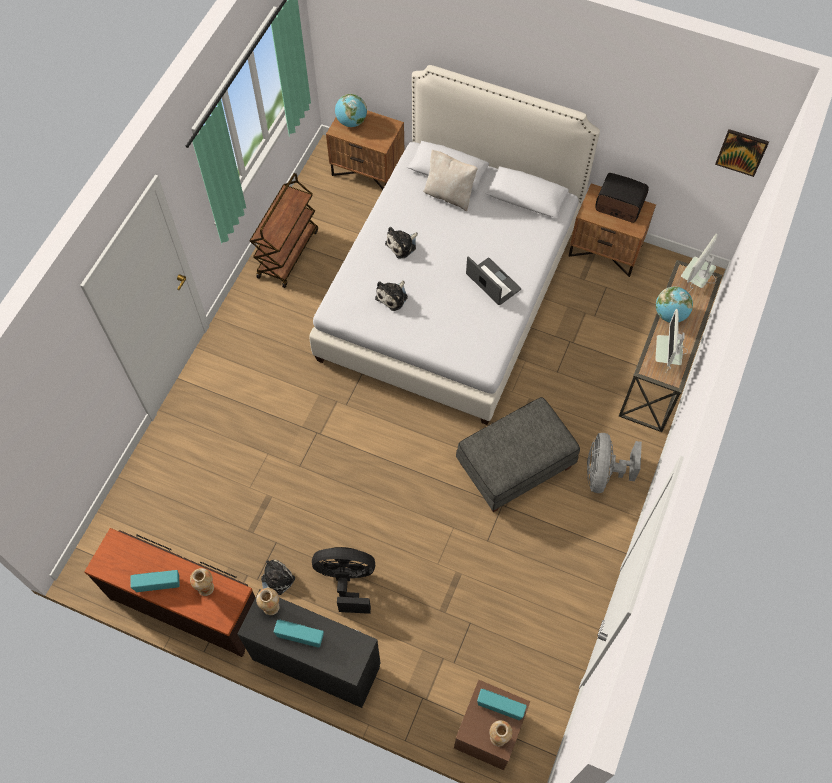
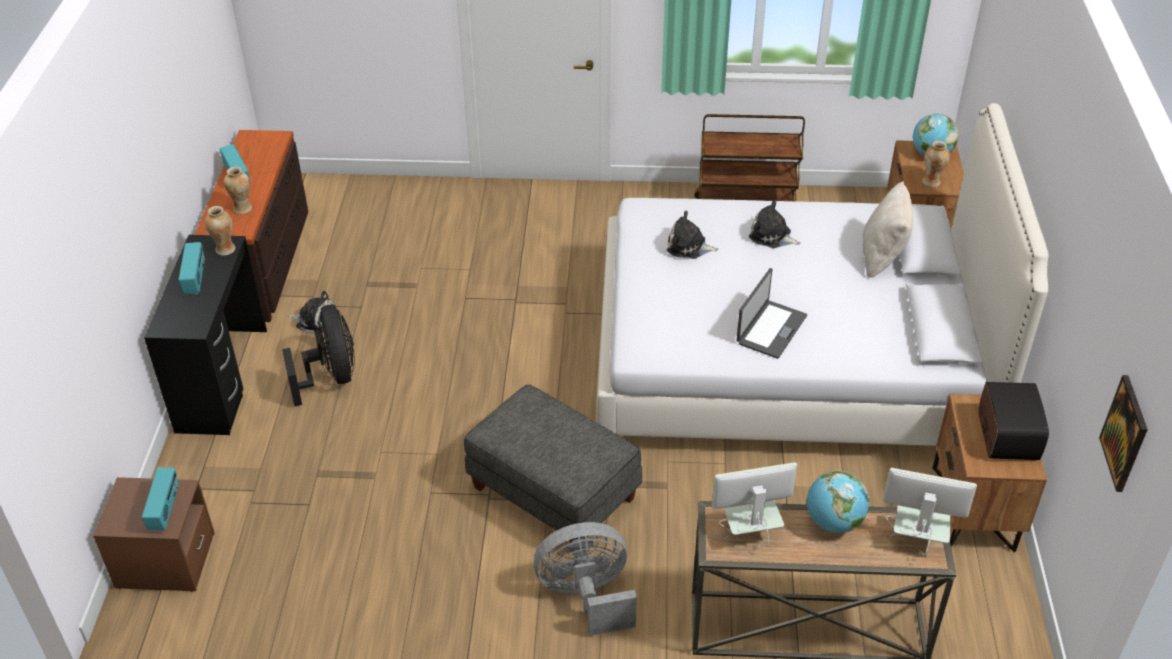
camera: 70 degrees right, 20 degrees down
(498, 737) = (123, 518): vase -> vase (931, 182)

